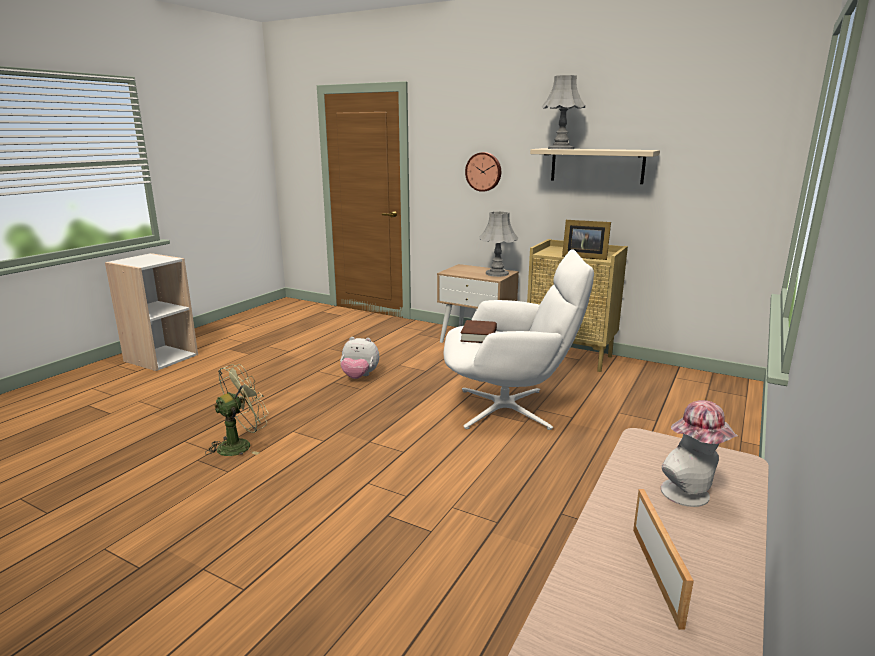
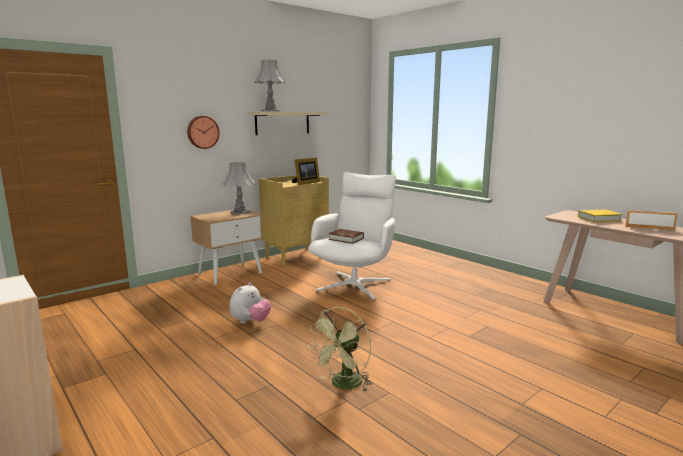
camera: 70 degrees left, 5 degrees down
(240, 445) = (343, 385): green fan -> green fan turned 120 degrees counterclockwise
(691, 496) = (599, 219): hat -> yellow book

